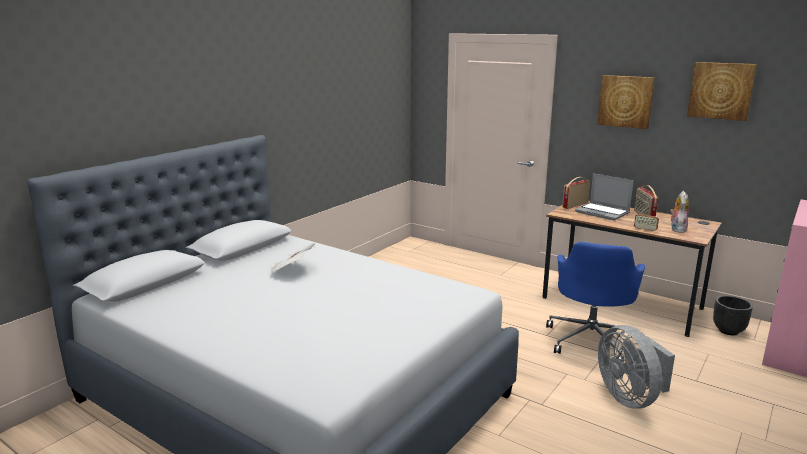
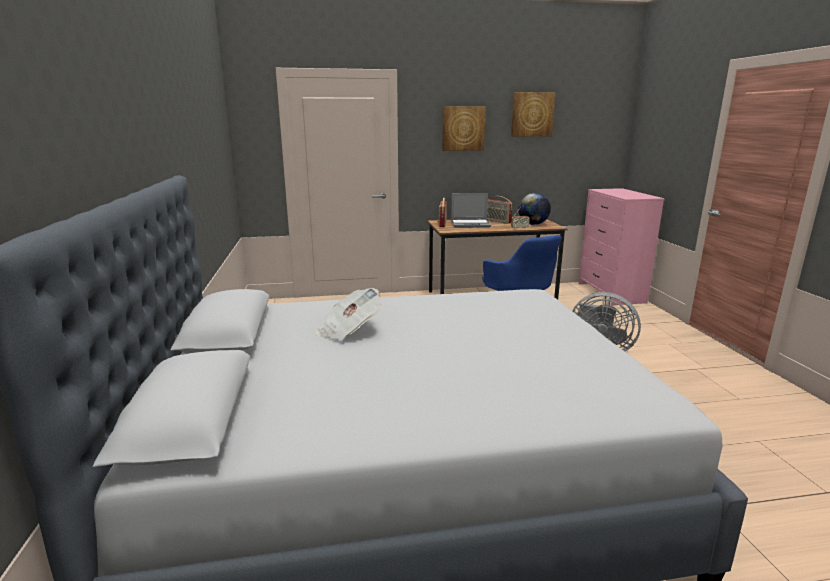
camera: 45 degrees left, 0 degrees up
(677, 229) = (533, 224): plush toy -> globe
(728, 331) = (567, 293): black planter -> none

